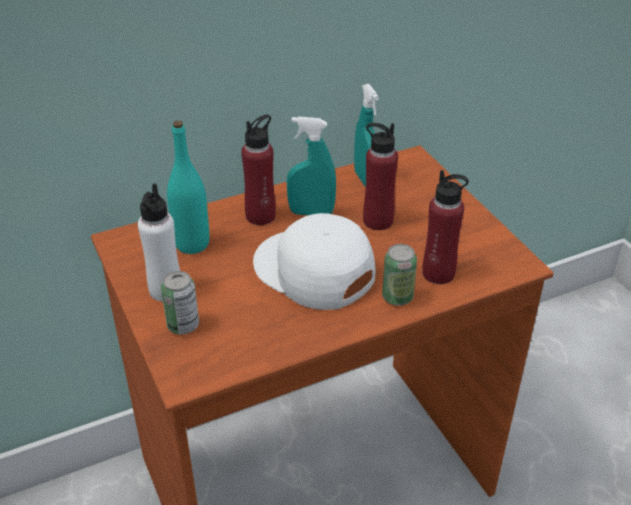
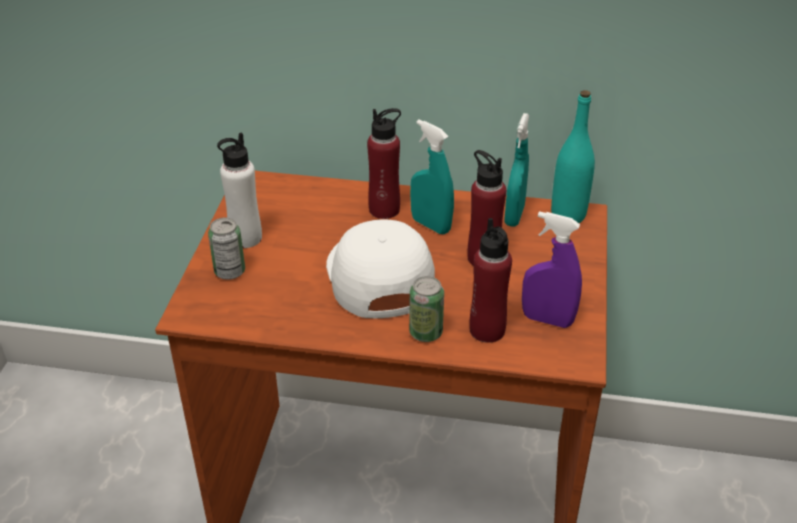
camera: 35 degrees right, 0 degrees up
(192, 244) = (304, 209): turquoise bottle -> turquoise bottle (568, 215)
(470, 246) = (547, 319): none -> purple spray bottle

